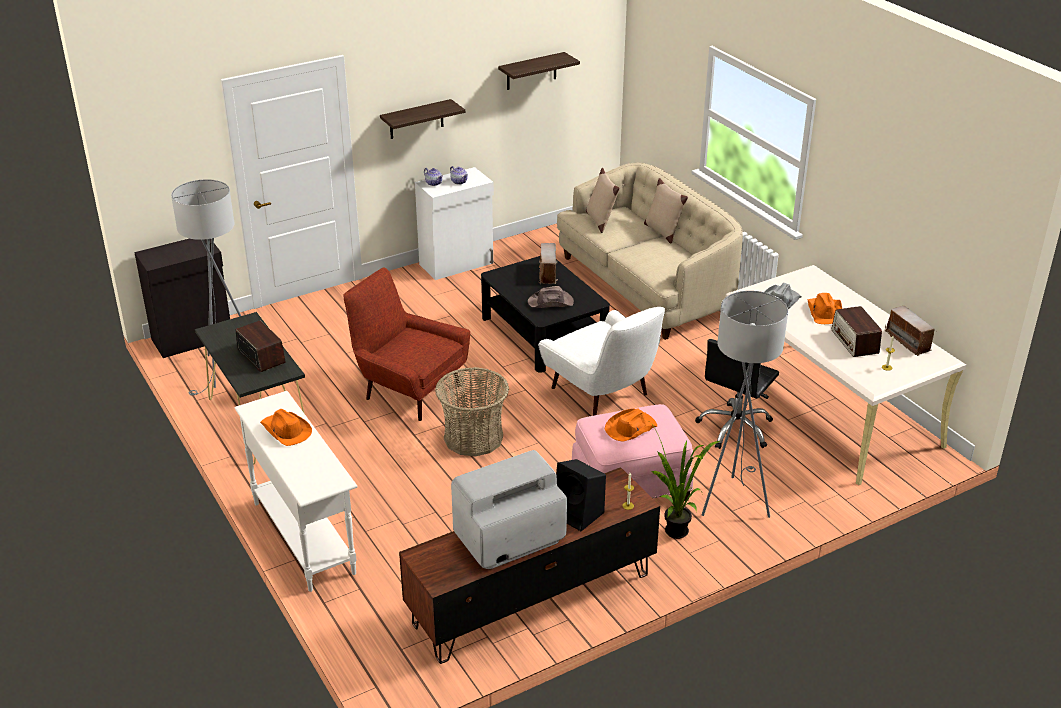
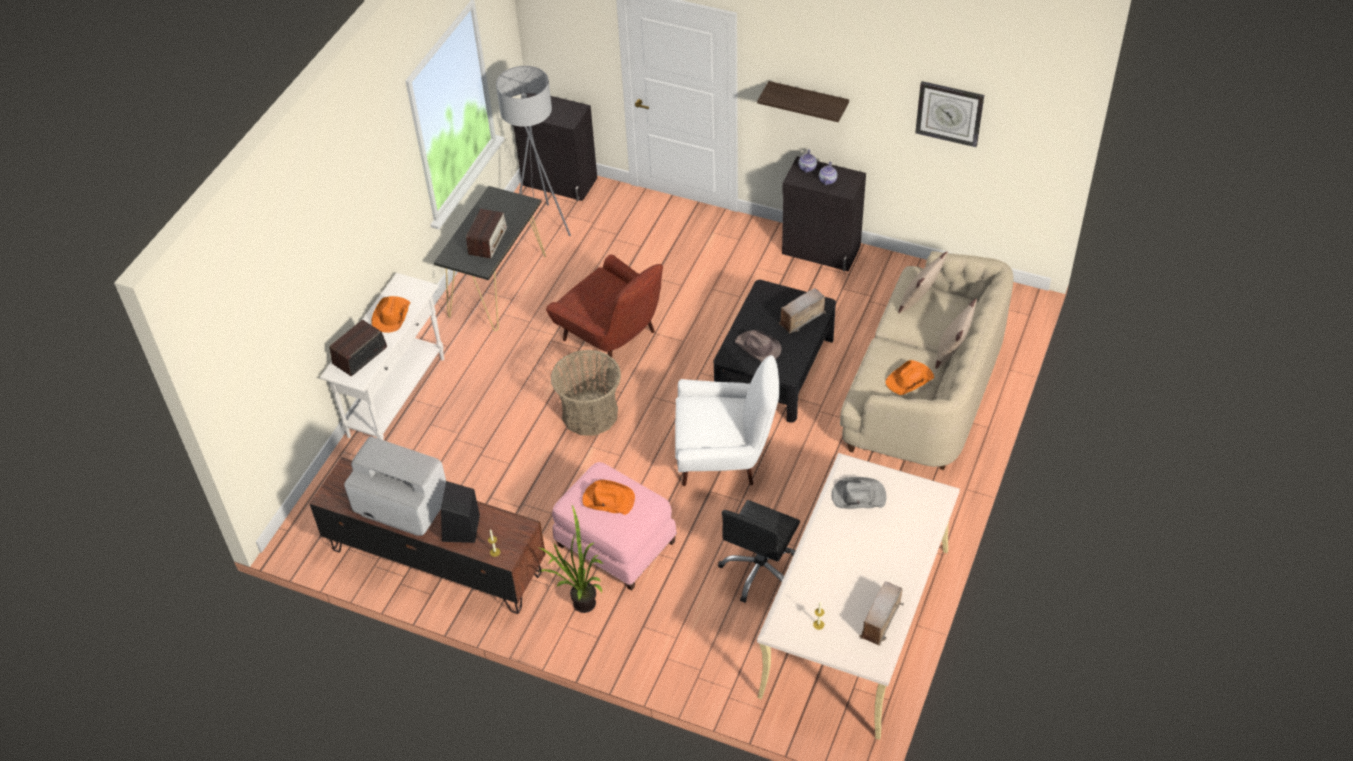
camera: 55 degrees right, 15 degrees up
(408, 390) = (613, 339): red armchair -> red armchair turned 135 degrees clockwise
(457, 264) = (821, 251): white cabinet -> black cabinet
(531, 71) = (949, 113): shelf -> wall clock
(603, 394) = (724, 457): white armchair -> white armchair turned 105 degrees counterclockwise
(733, 499) = (659, 619): grey floor lamp -> none
(735, 428) = (760, 571): black office chair -> black office chair turned 60 degrees counterclockwise
(825, 312) = (873, 537): orange hat -> orange hat (910, 380)
(854, 342) = (840, 582): radio -> radio (359, 356)

